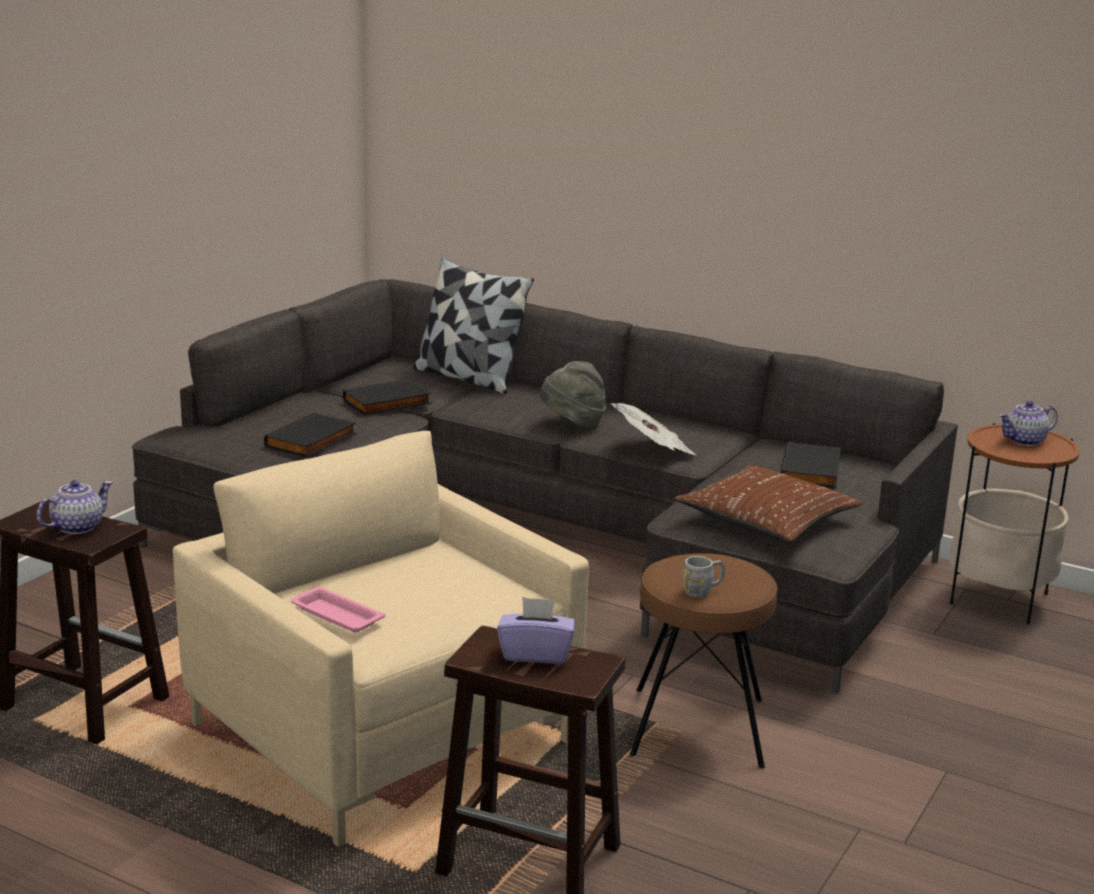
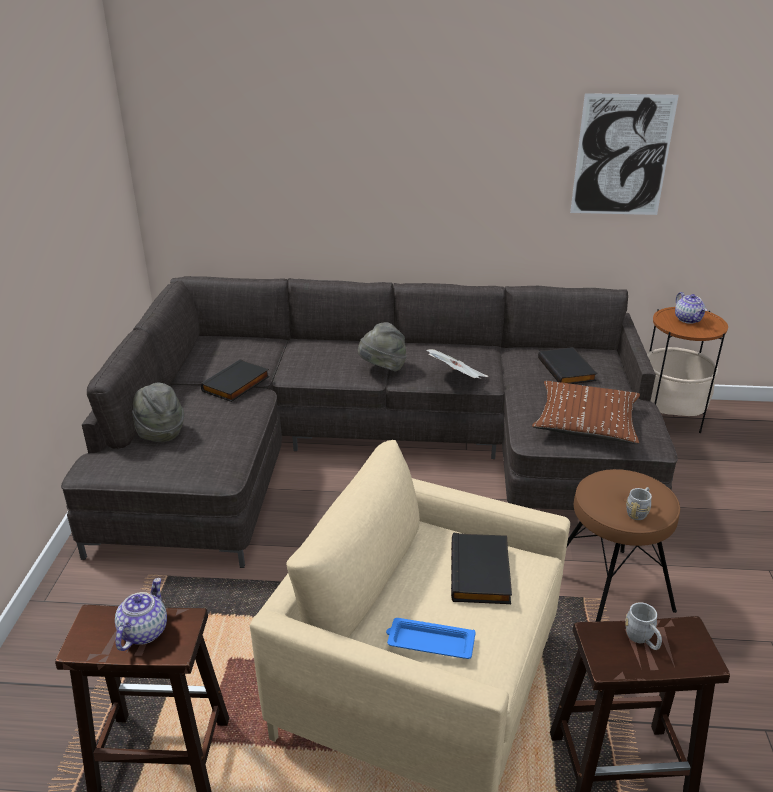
camera: 25 degrees left, 10 degrees up
(263, 422) = (159, 432): none -> grey hat
(312, 441) = (215, 440): black book -> black book (482, 573)
(336, 615) = (429, 642): pink tray -> blue tray
(468, 378) = (272, 344): pillow -> none
(535, 654) = (642, 640): purple tissue box -> grey mug
(947, 188) = (622, 156): none -> picture
(1024, 441) = (688, 319): teapot -> teapot turned 60 degrees counterclockwise

